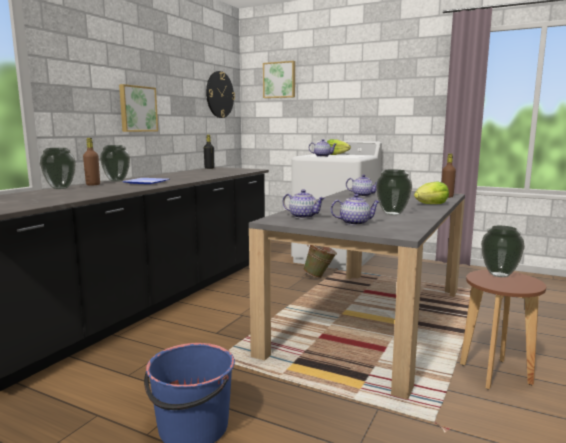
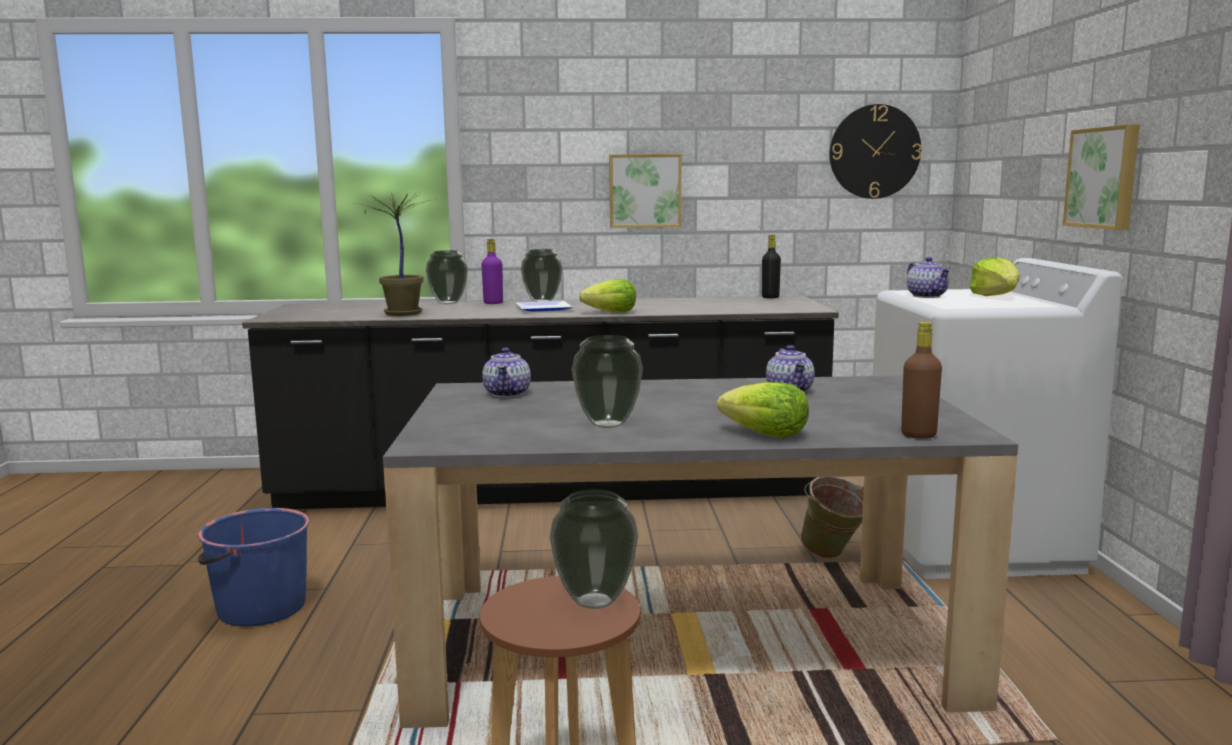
camera: 60 degrees right, 0 degrees up
(79, 195) = (402, 314): none -> potted plant
(93, 184) = (493, 303): brown bottle -> purple bottle
(193, 179) = (611, 312): none -> lettuce
(279, 80) = (999, 111): picture -> picture (1104, 177)
(355, 223) = (489, 417): teapot -> none

